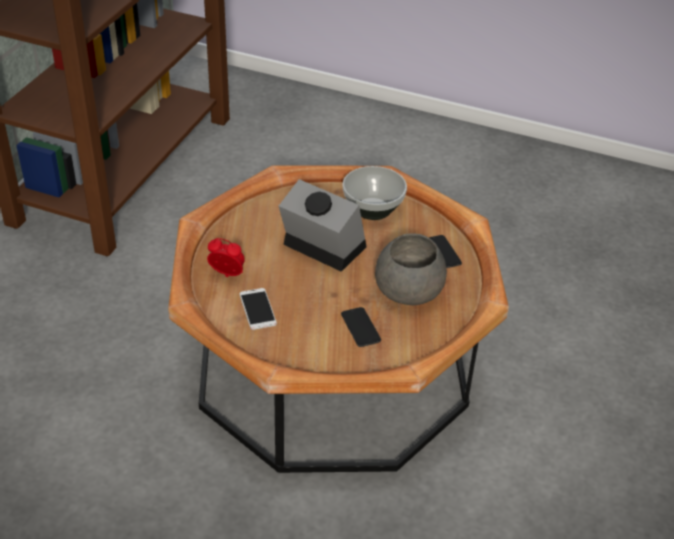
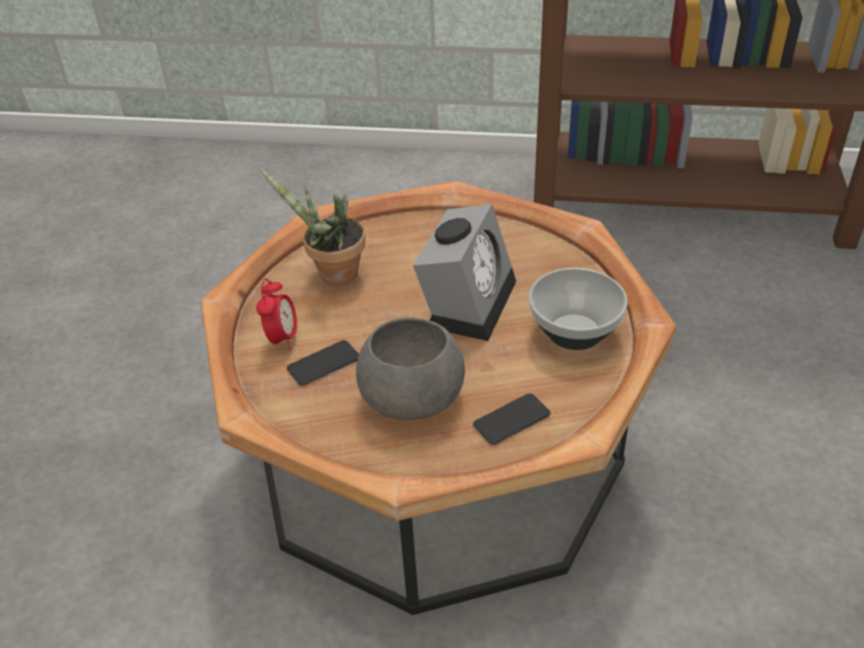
camera: 80 degrees right, 0 degrees up
(227, 275) = (383, 241): alarm clock -> alarm clock (282, 338)
(257, 309) = (333, 275): phone -> potted plant

